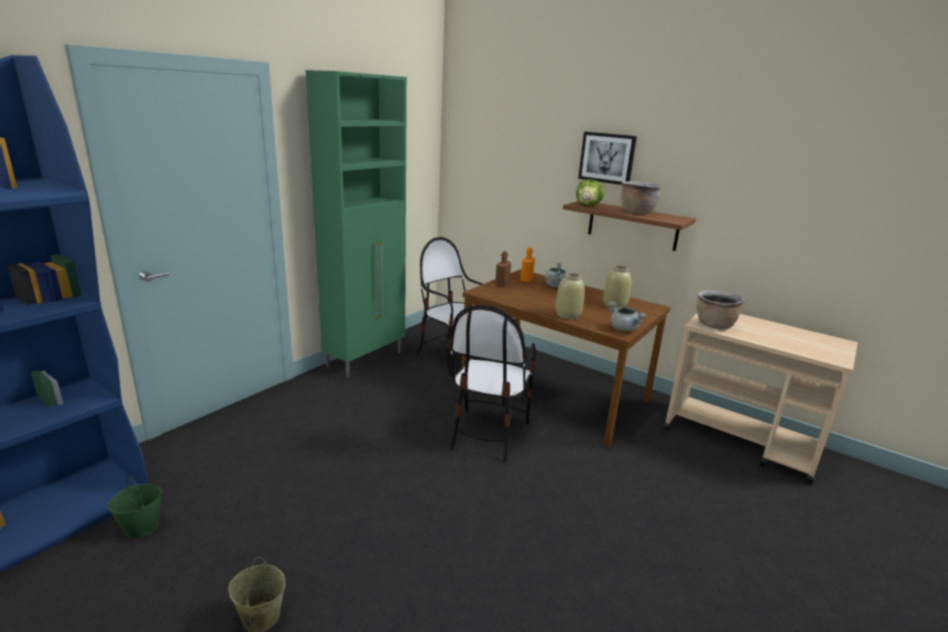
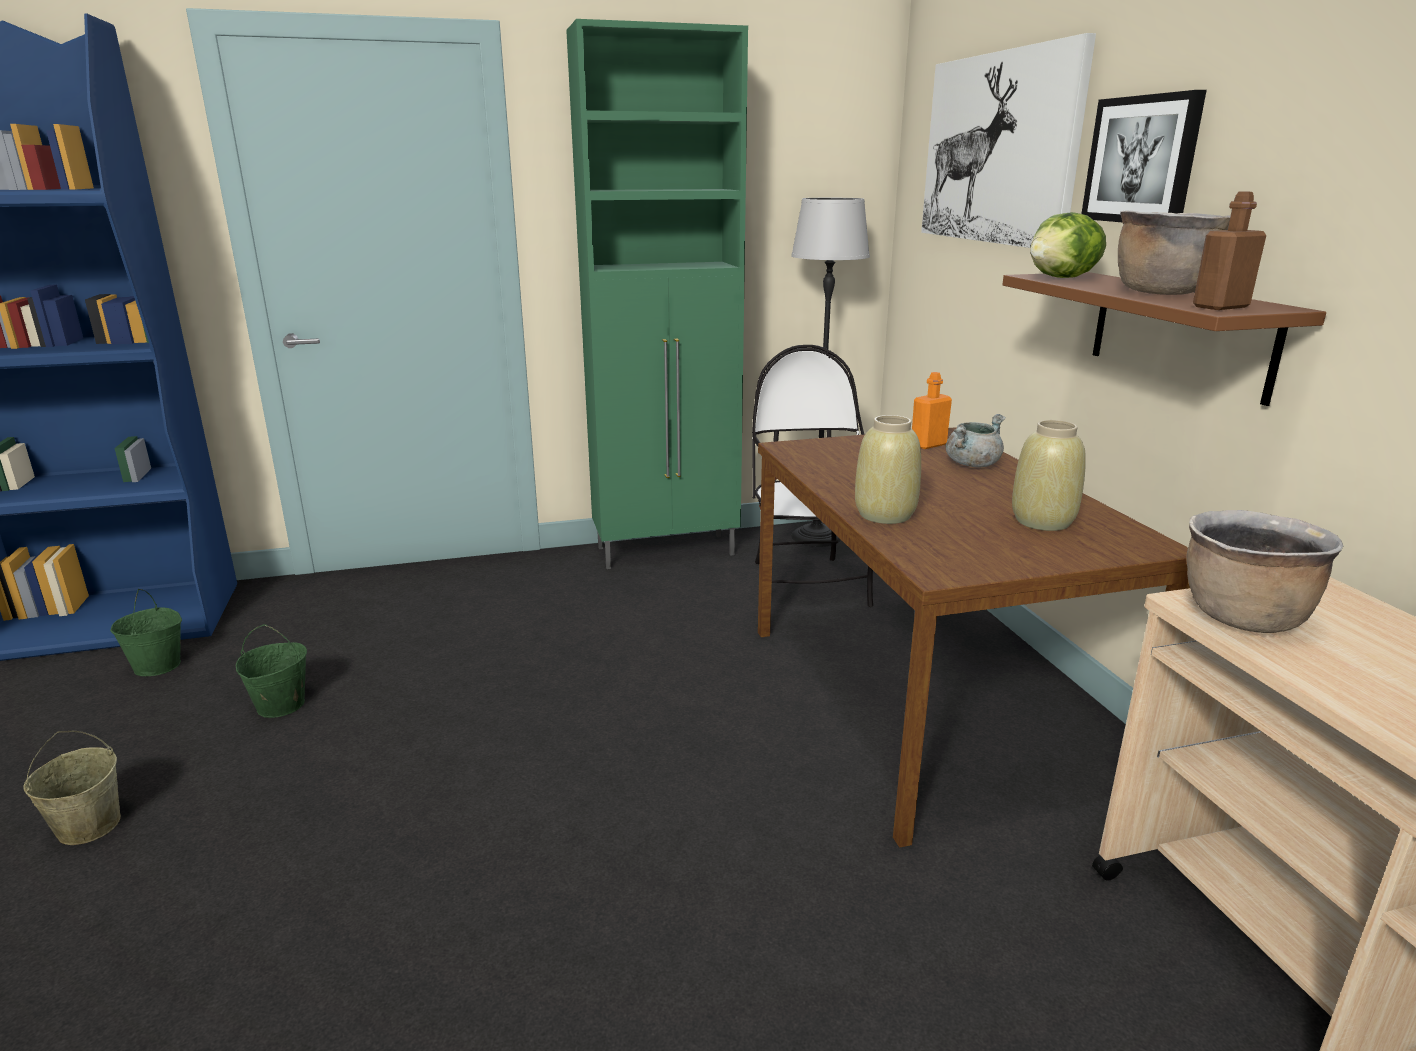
camera: 40 degrees right, 0 degrees up
(272, 510) = (280, 706): none -> green bucket
(426, 333) = (816, 536): none -> floor lamp
(487, 433) = (694, 723): chair -> none
(502, 284) = (858, 444): brown bottle -> brown bottle (1220, 307)
(519, 142) = (998, 149): none -> picture
(624, 329) = (964, 567): grey cooking pot -> none

